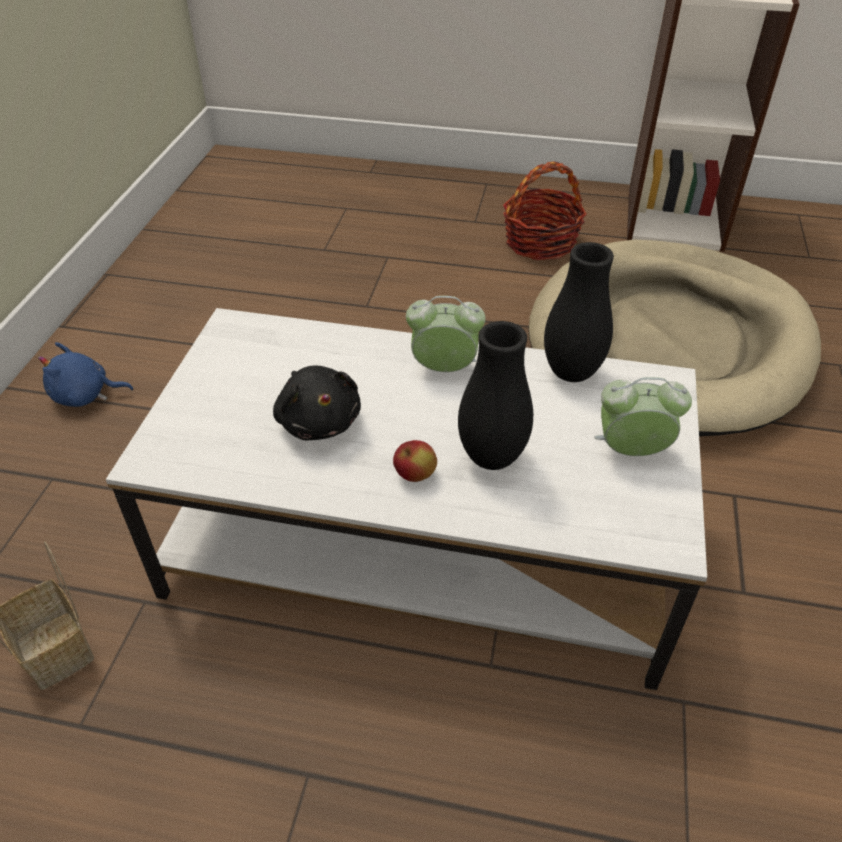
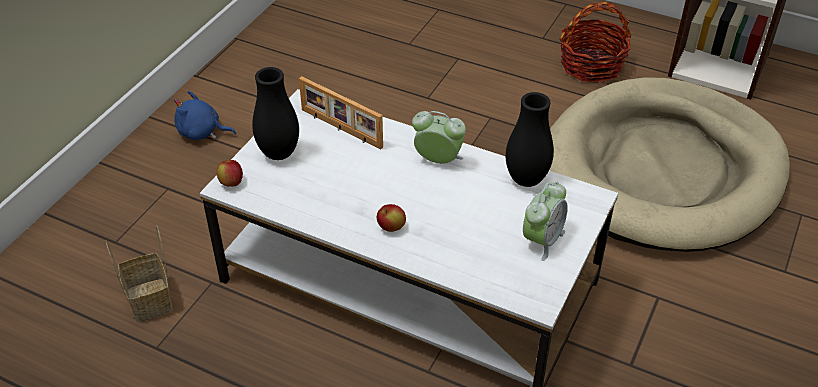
camera: 15 degrees right, 0 degrees up
(153, 454) = (231, 183): none -> apple
(294, 350) = (340, 129): none -> picture frame
(318, 420) = (341, 180): black plush toy -> none
(491, 457) = (445, 226): black vase -> black vase (279, 153)
(631, 451) = (542, 240): alarm clock -> alarm clock turned 105 degrees clockwise

